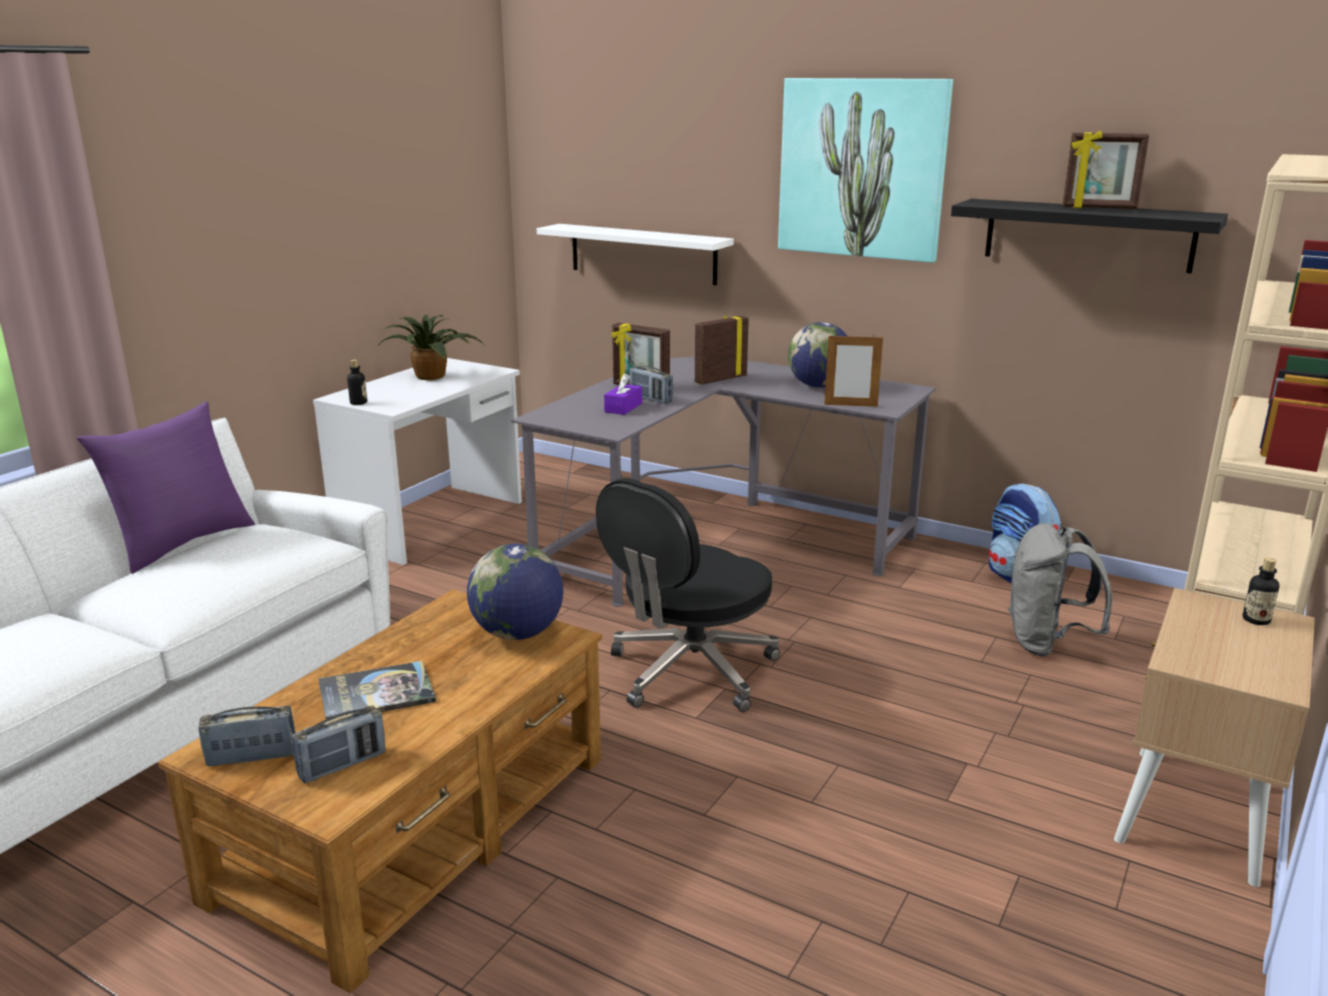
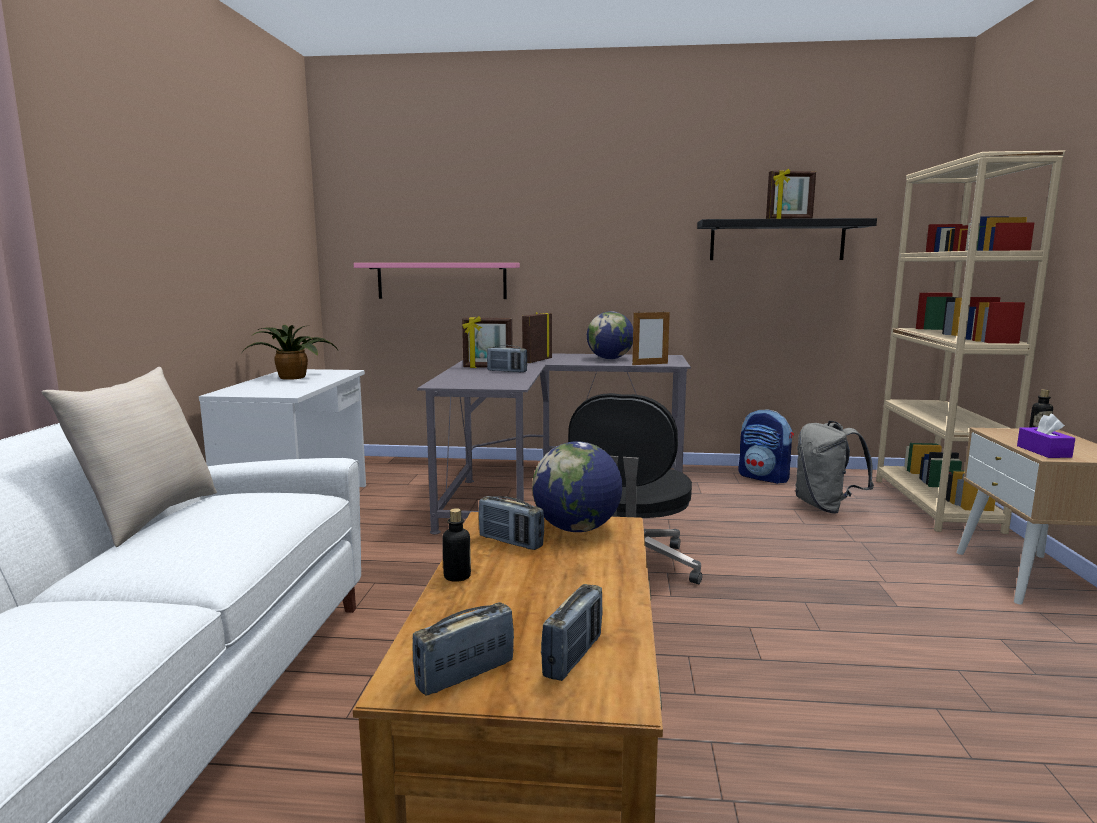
camera: 25 degrees left, 10 degrees down
(182, 543) = (148, 516): purple pillow -> beige pillow
(358, 403) = (250, 394): bottle -> bottle (457, 576)
(376, 693) = (516, 593): book -> none
(440, 635) = (510, 542): none -> radio
(623, 408) = (495, 376): purple tissue box -> purple tissue box (1043, 451)
(642, 254) = (441, 280): white shelf -> pink shelf
(862, 168) = (618, 205): picture -> none

